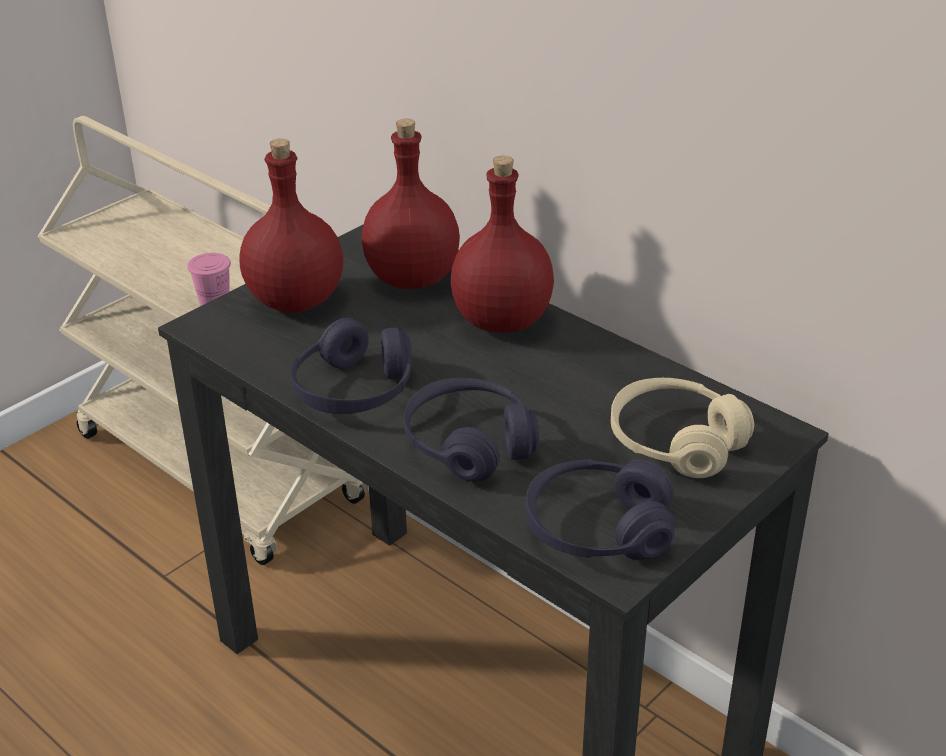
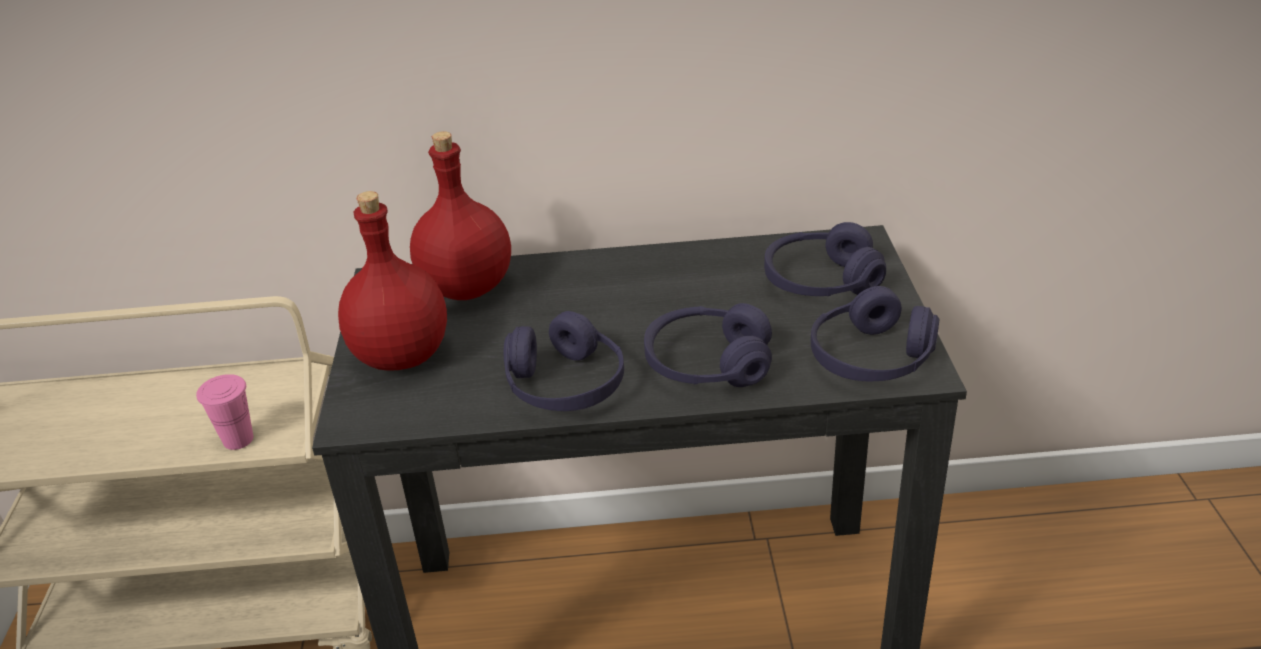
camera: 45 degrees left, 0 degrees up
(503, 321) = (586, 277): red bottle -> none
(675, 443) = (821, 281): beige headphones -> purple headphones

